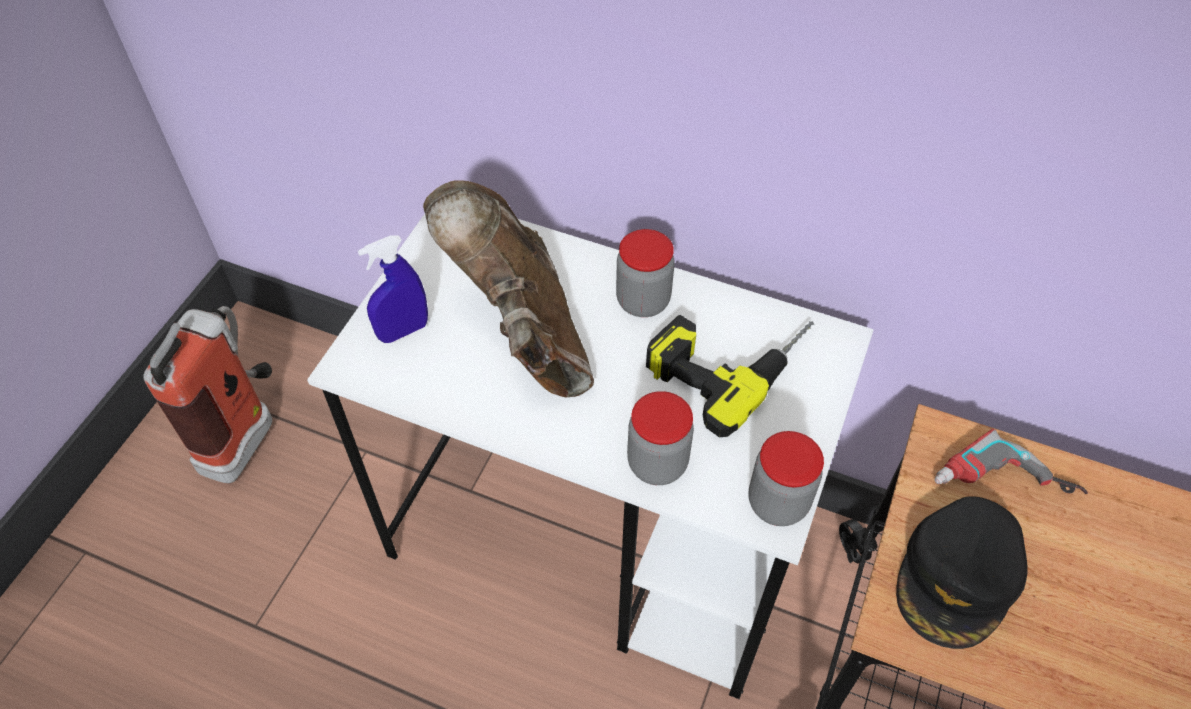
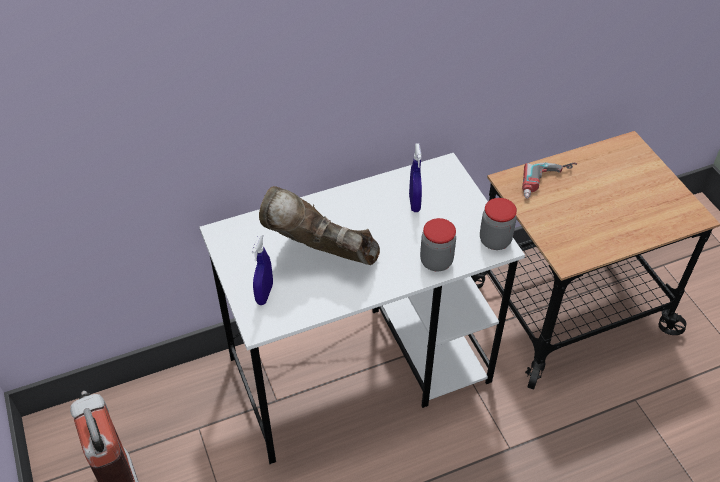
camera: 45 degrees left, 5 degrees down
(643, 301) = (353, 205): jar -> none
(728, 359) = (414, 203): power drill -> blue spray bottle
(958, 578) = (568, 226): black cap -> none

